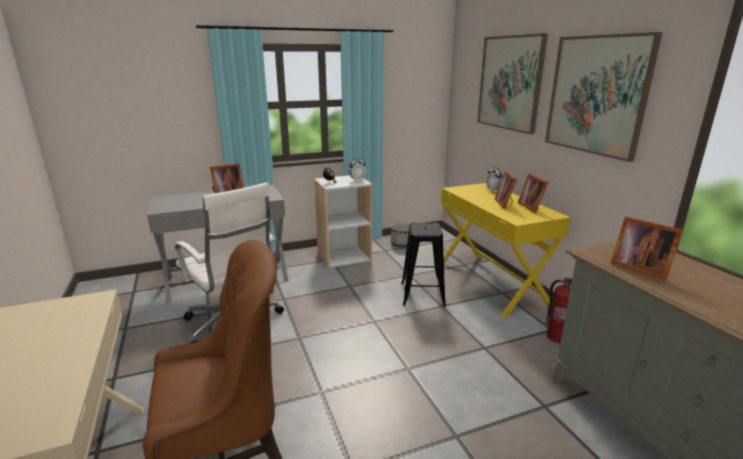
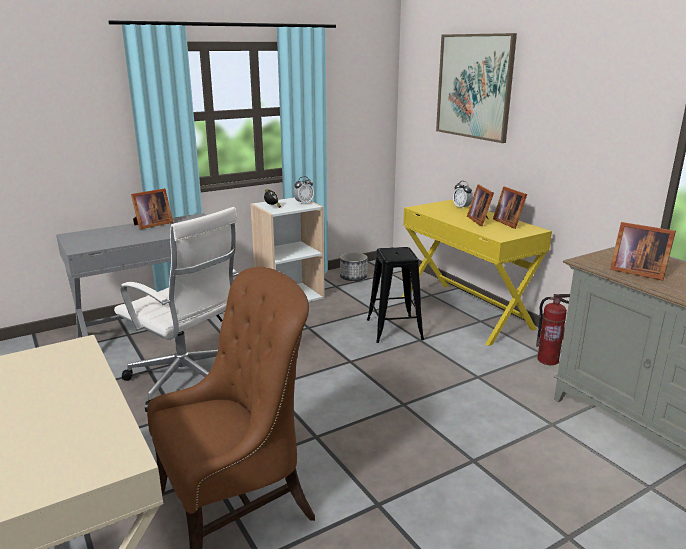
camera: 10 degrees left, 0 degrees up
(596, 95) = (574, 100): picture -> none

